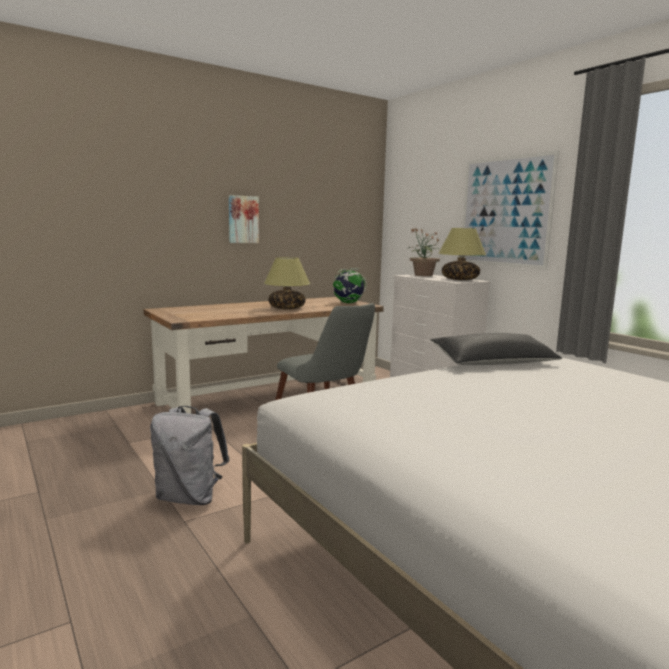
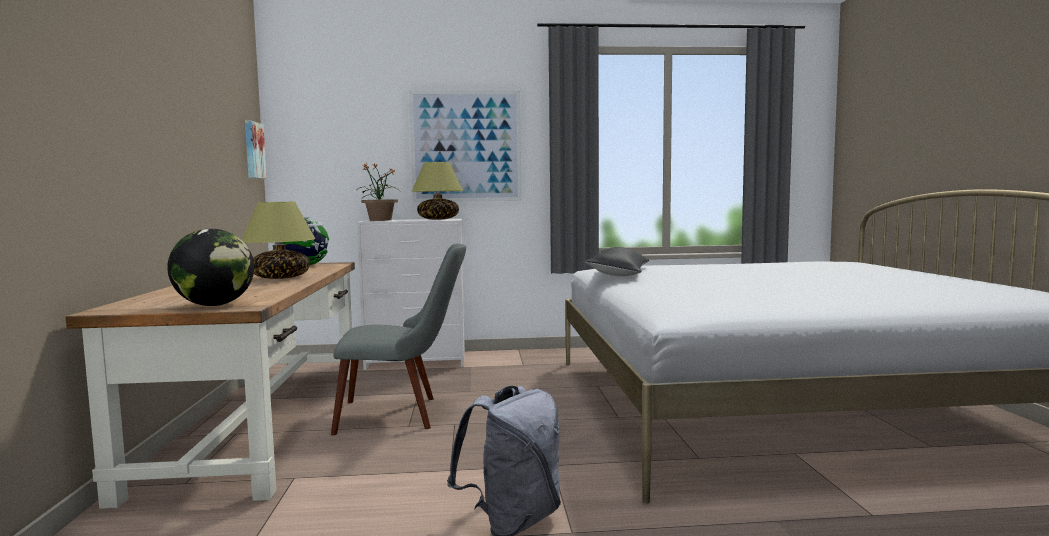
camera: 60 degrees left, 5 degrees down
(181, 316) = (214, 305): none -> globe
(243, 219) = (161, 143): picture -> picture (253, 150)

